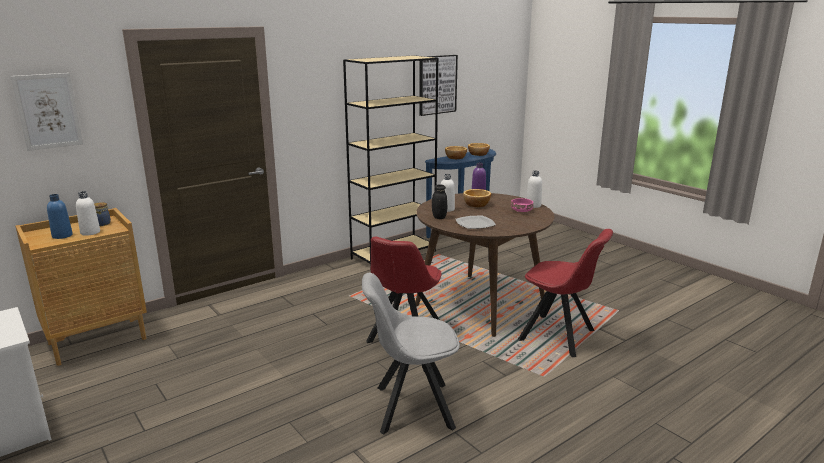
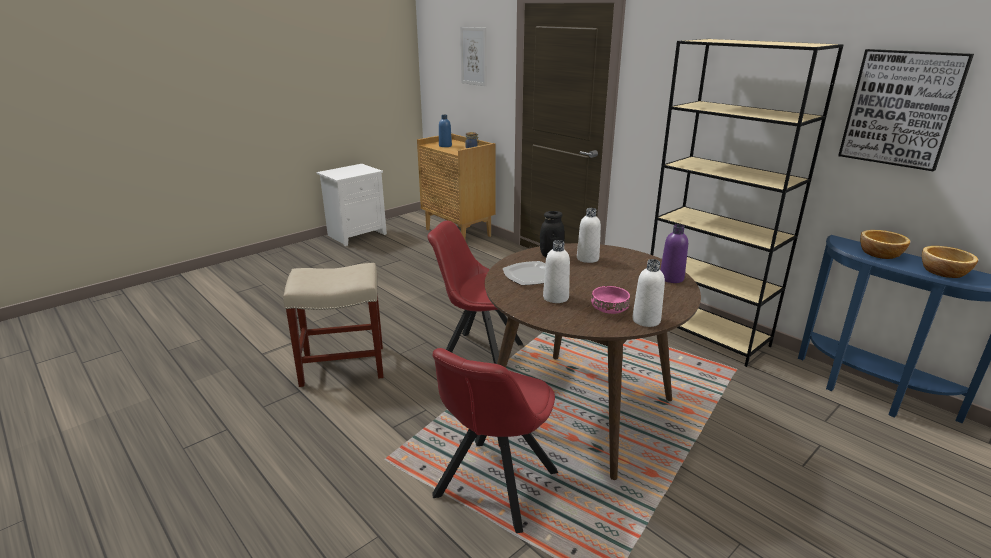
camera: 85 degrees right, 5 degrees up
(90, 232) = (452, 149): white bottle -> white bottle (555, 297)
(411, 407) = (344, 365): grey chair -> beige stool
(477, 204) = (622, 277): bowl -> none

